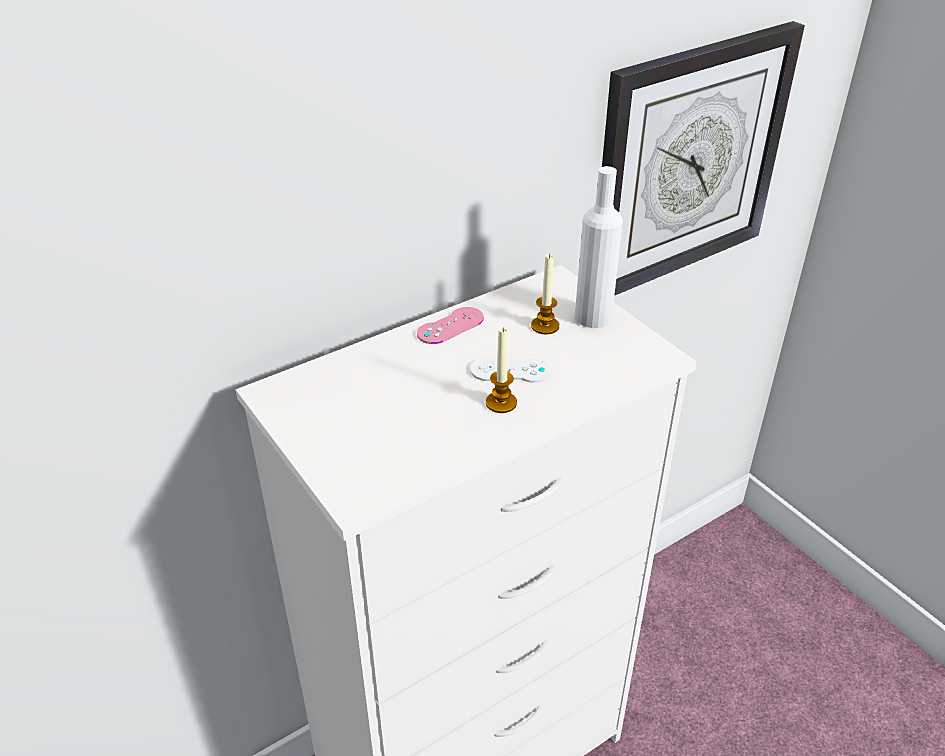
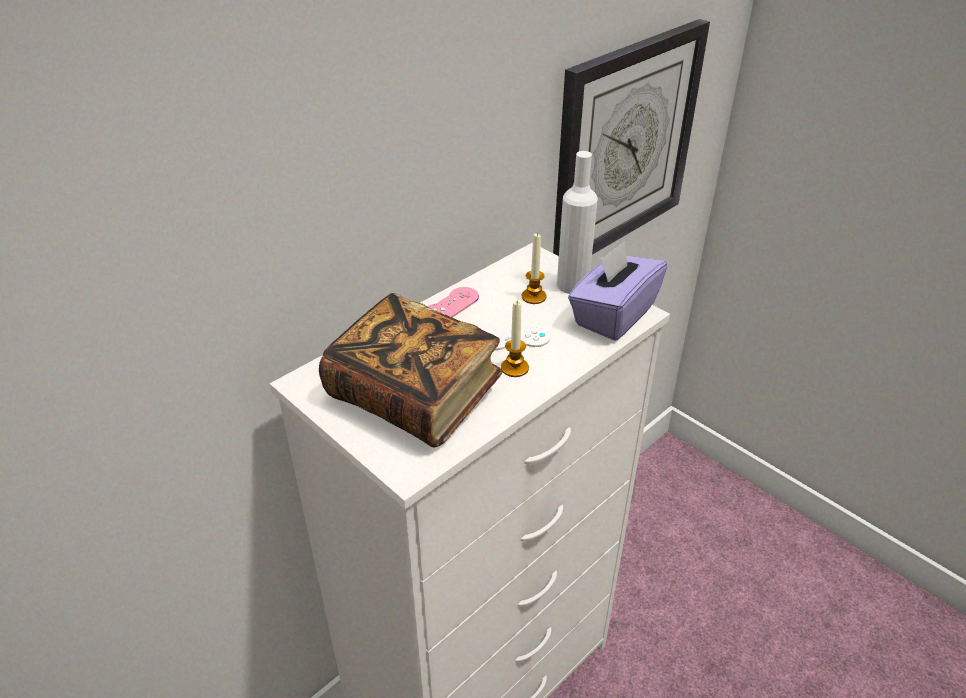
camera: 10 degrees left, 0 degrees up
(383, 420) = (414, 395): none -> book
(629, 356) = (613, 315): none -> purple tissue box

